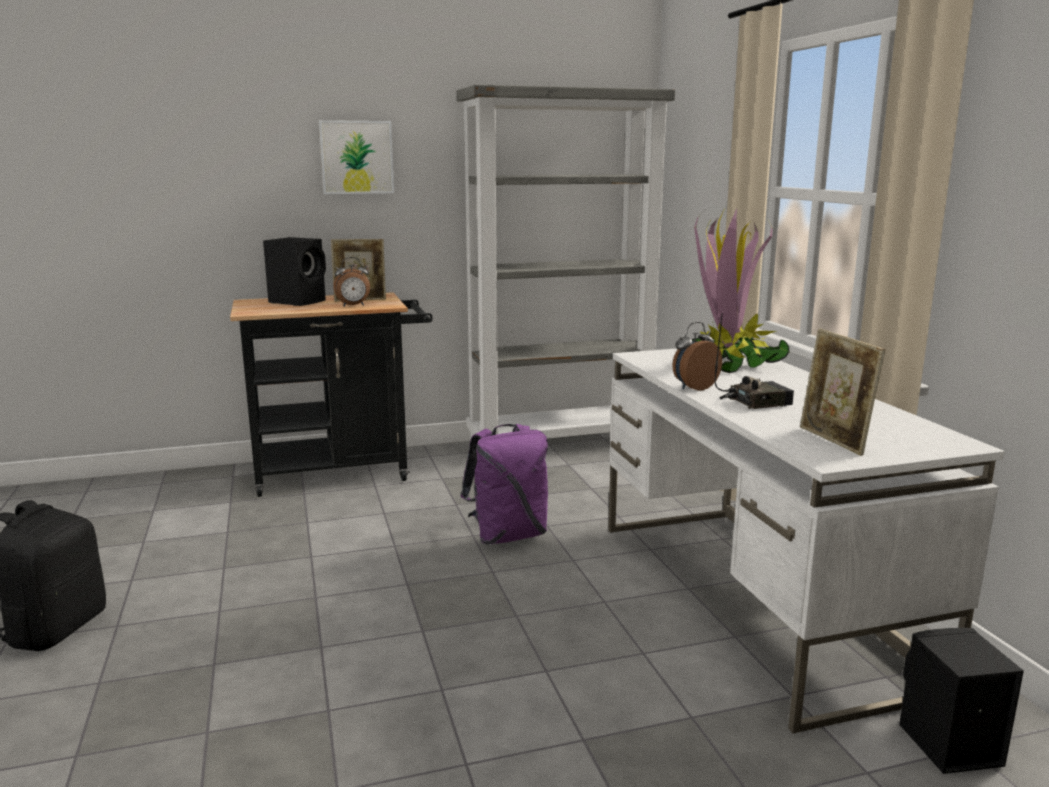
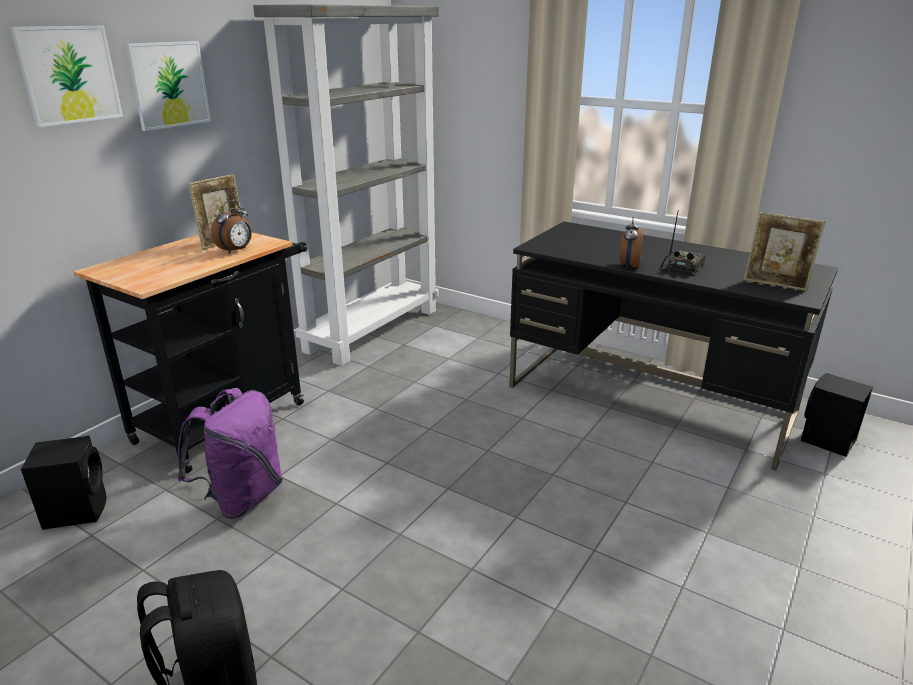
camera: 40 degrees left, 10 degrees up
(264, 142) = (69, 75): none -> picture
(299, 301) = (162, 257): black speaker -> black speaker (77, 510)
(508, 535) = (453, 418): purple backpack -> purple backpack (242, 498)
(728, 363) = (598, 240): potted plant -> none
(753, 600) = (649, 400): white desk -> black desk

